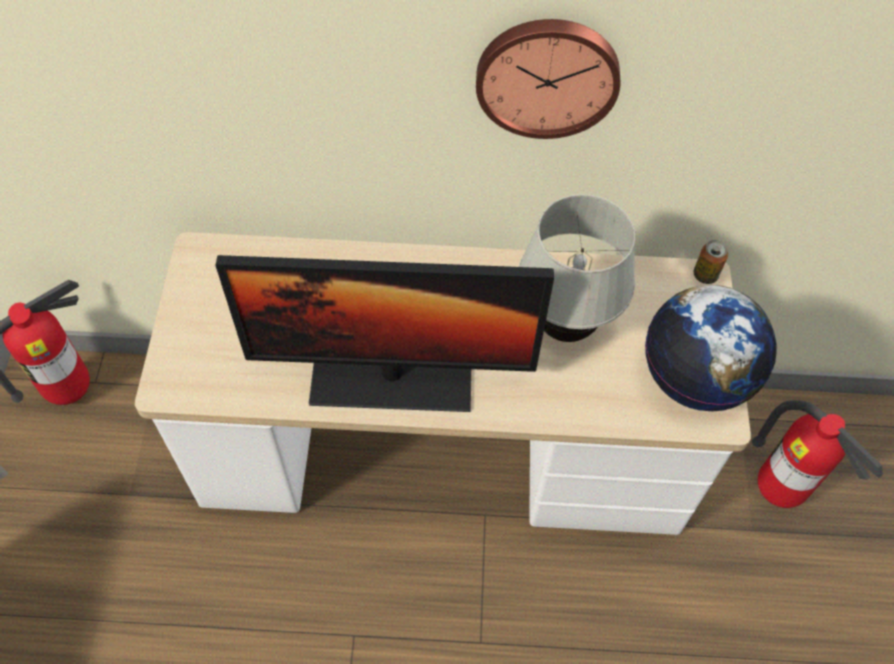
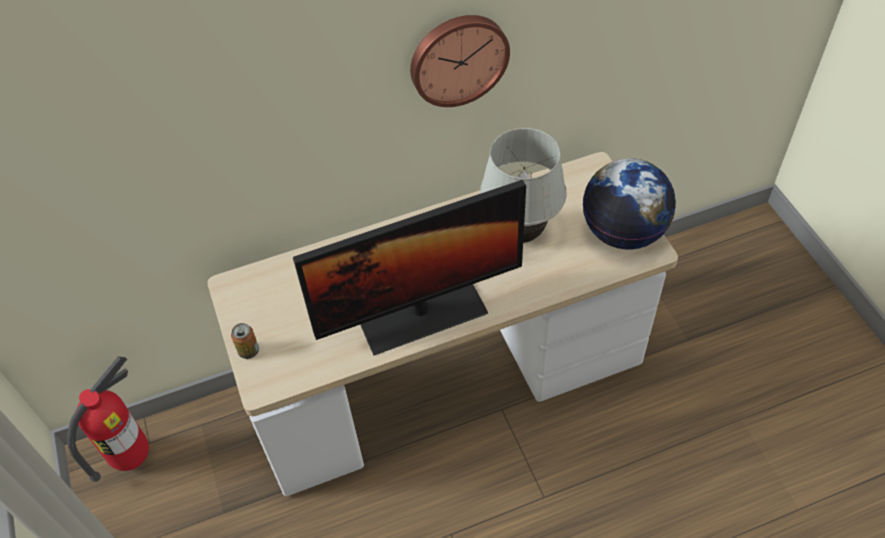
camera: 20 degrees left, 5 degrees down
(705, 275) = (594, 165): can -> can (248, 351)
(778, 491) = (692, 306): fire extinguisher -> none

